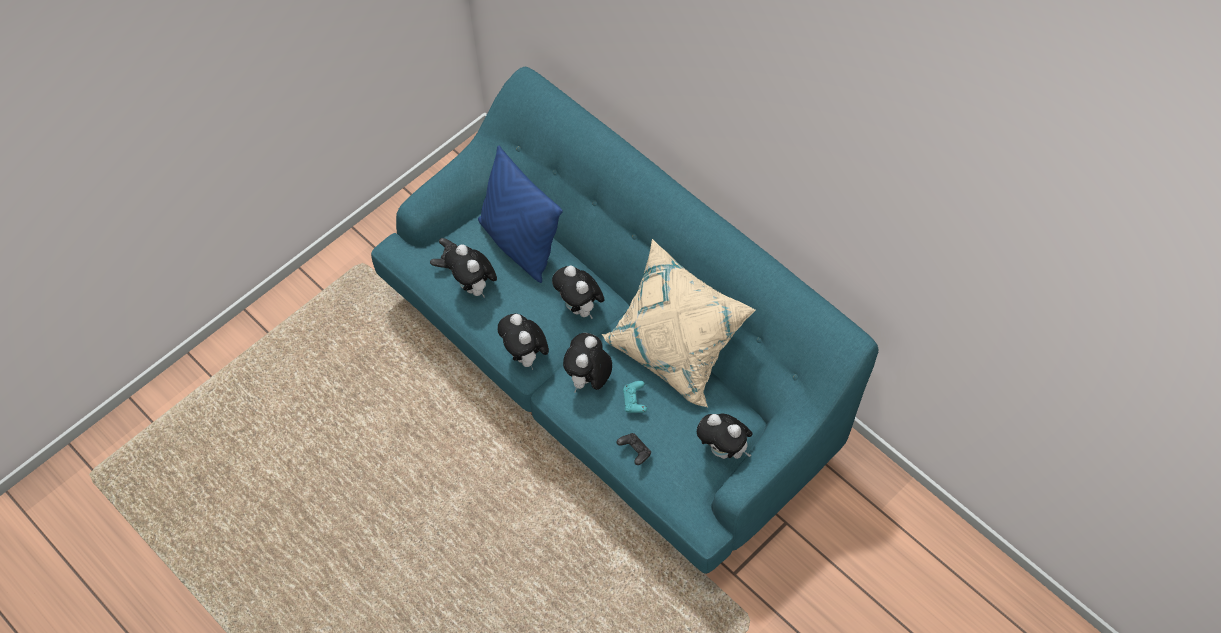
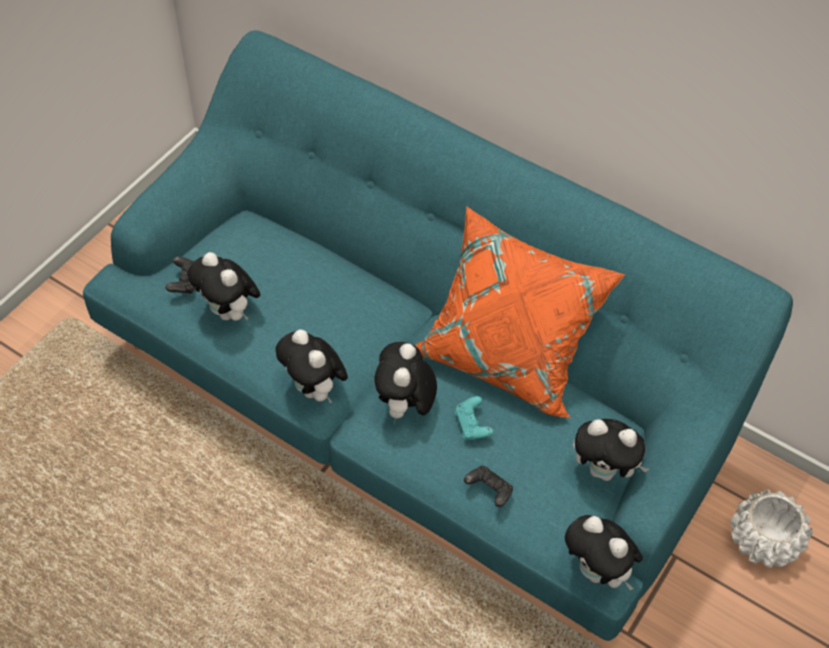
camera: 15 degrees left, 5 degrees down
(519, 244) = (278, 253): blue pillow -> none
(580, 308) = (373, 319): plush toy -> plush toy (597, 571)
(675, 351) = (507, 355): beige pillow -> orange pillow
(858, 522) = (763, 541): none -> white planter

